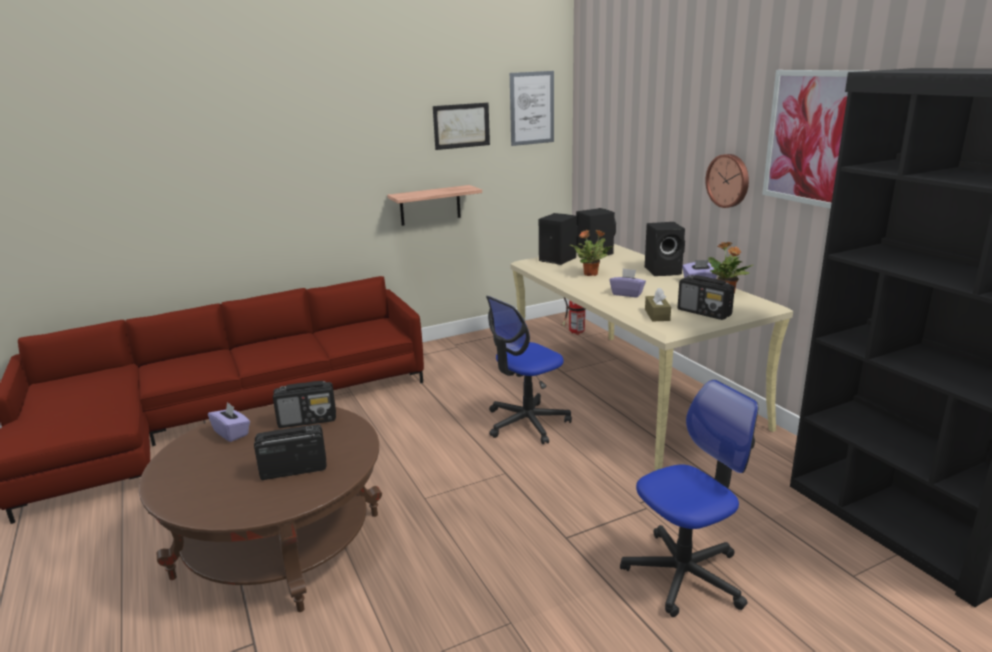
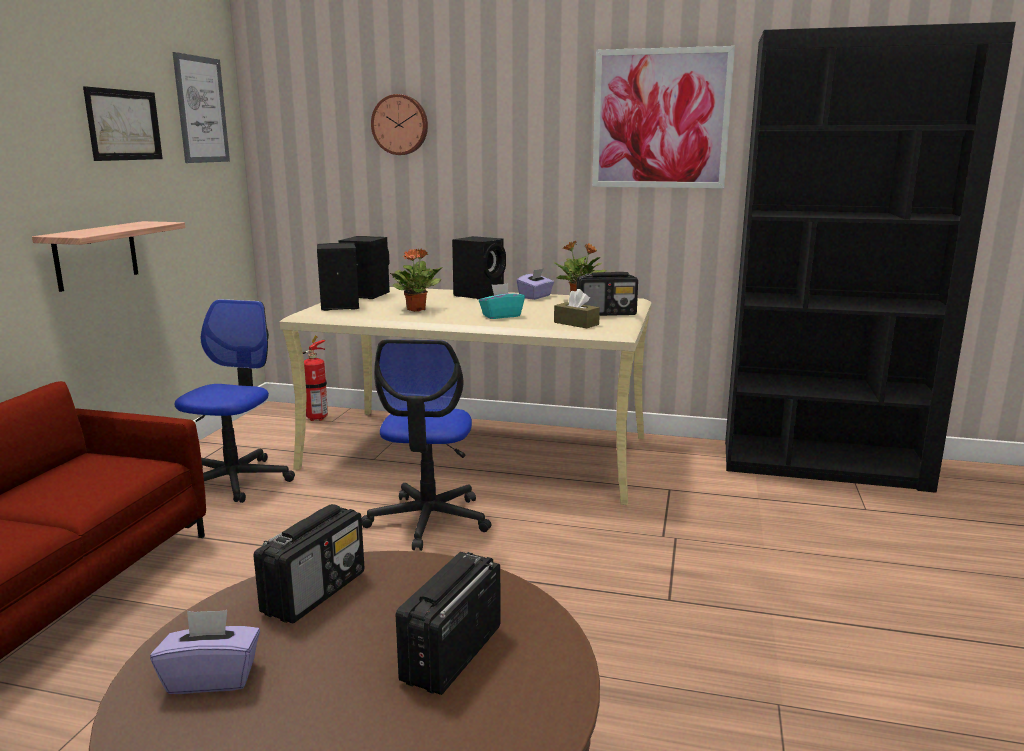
camera: 50 degrees left, 5 degrees down
(627, 294) = (501, 316): purple tissue box -> turquoise tissue box
(684, 574) = (795, 570): office chair -> office chair (235, 481)
(729, 180) = (539, 178): wall clock -> wall clock (400, 125)

